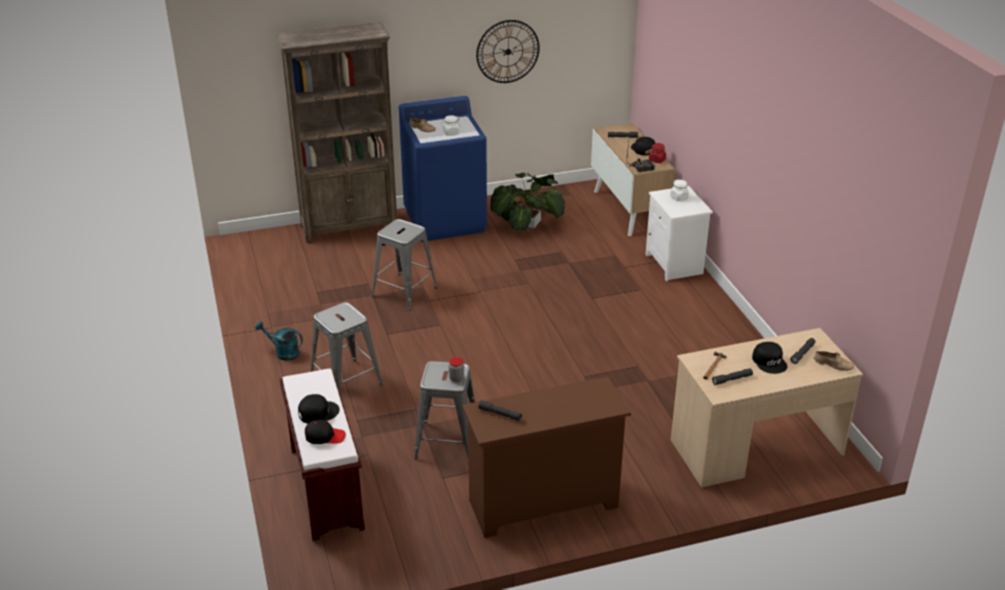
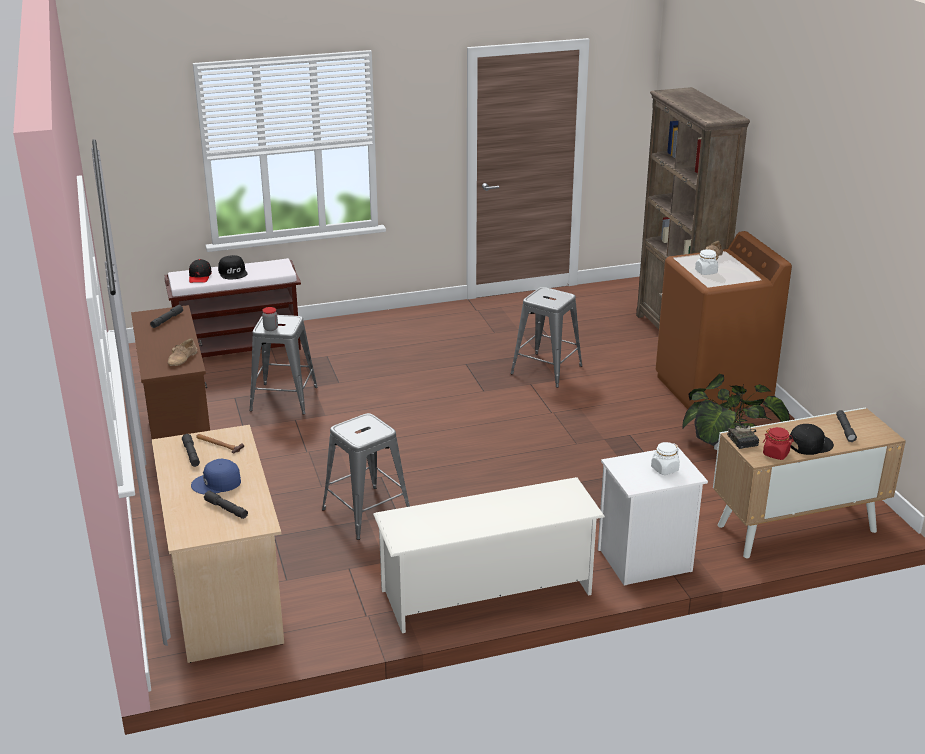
camera: 90 degrees right, 5 degrees down
(283, 352) = (434, 318): turquoise watering can -> none
(346, 382) = (385, 348): grey stool -> grey stool (366, 513)
(445, 220) = (713, 389): blue washing machine -> brown washing machine
(508, 51) = (838, 235): wall clock -> none
(724, 325) = (487, 592): none -> white shoe rack
(770, 361) = (217, 483): black cap -> blue cap
(833, 364) = (196, 530): beige shoe -> beige shoe (183, 358)

